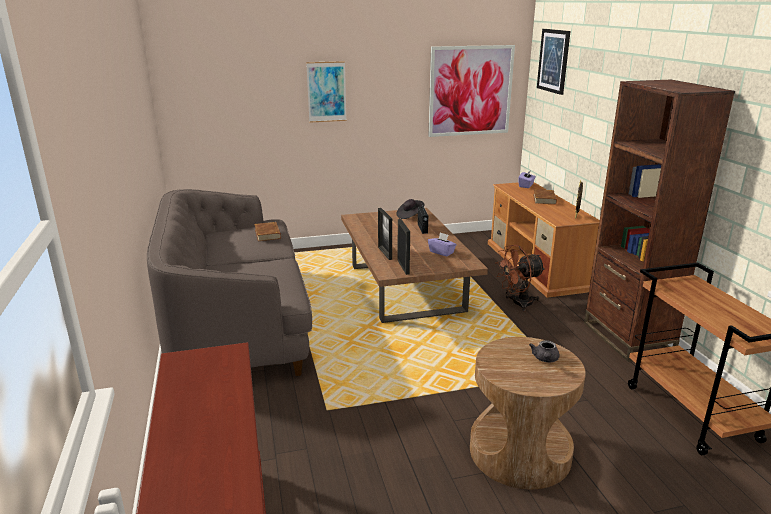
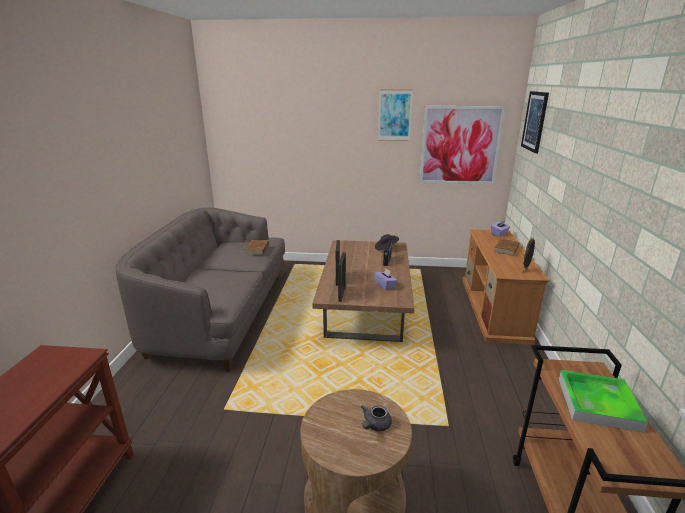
camera: 20 degrees right, 0 degrees up
(326, 92) = (333, 140): picture -> picture (394, 115)
(517, 304) = (453, 343): brown fan -> none
(627, 338) = (544, 403): brown bookcase -> none
(710, 302) = (597, 403): none -> tray

